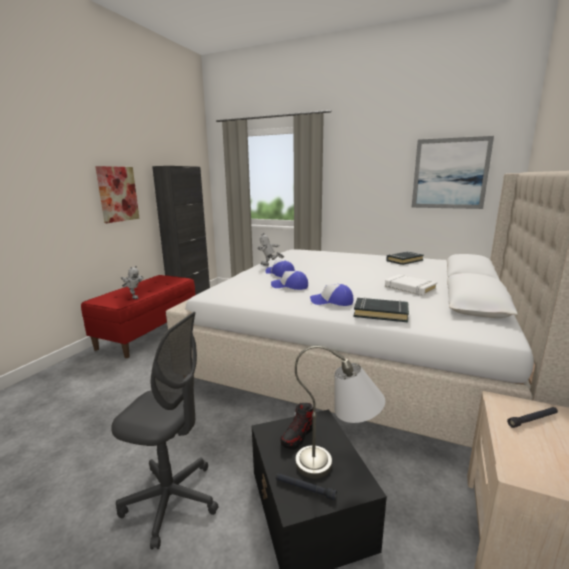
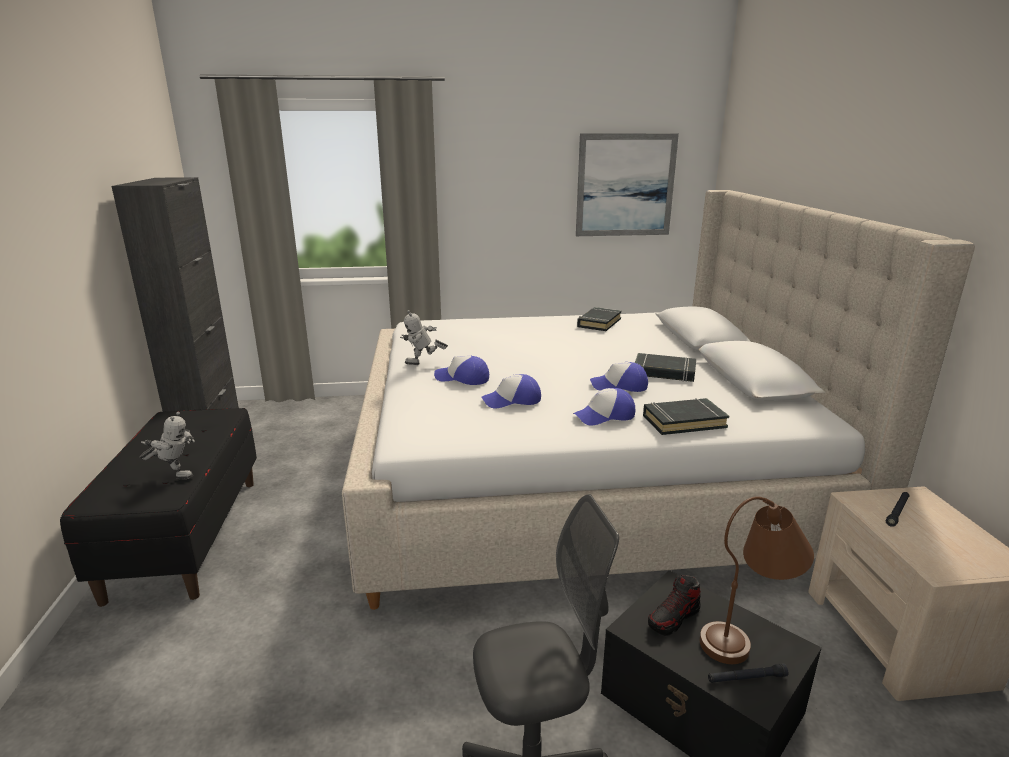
camera: 30 degrees left, 5 degrees up
(117, 194) = (67, 259): picture -> none
(148, 333) = (186, 535): red bench -> black bench
(298, 435) = (673, 618): shoe -> shoe turned 45 degrees clockwise
(339, 464) = (748, 634): grey table lamp -> brown table lamp
(366, 290) = (619, 386): none -> cap
(409, 288) = (664, 372): white book -> black book

